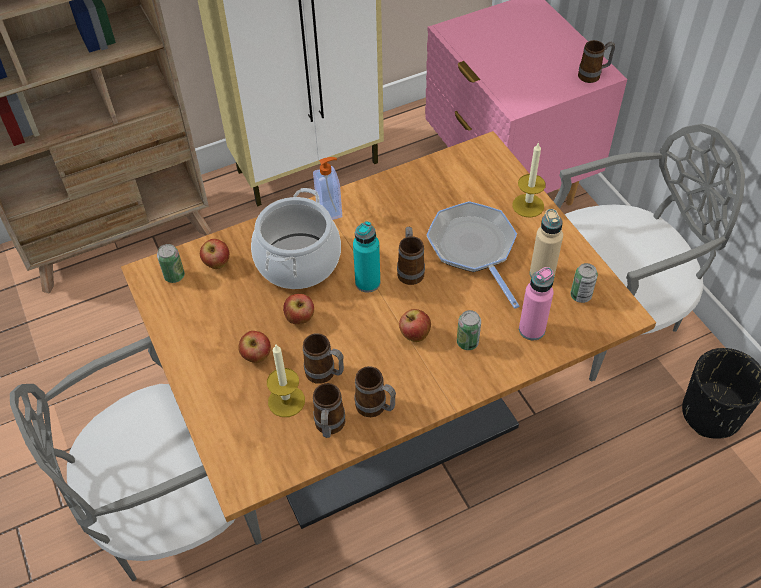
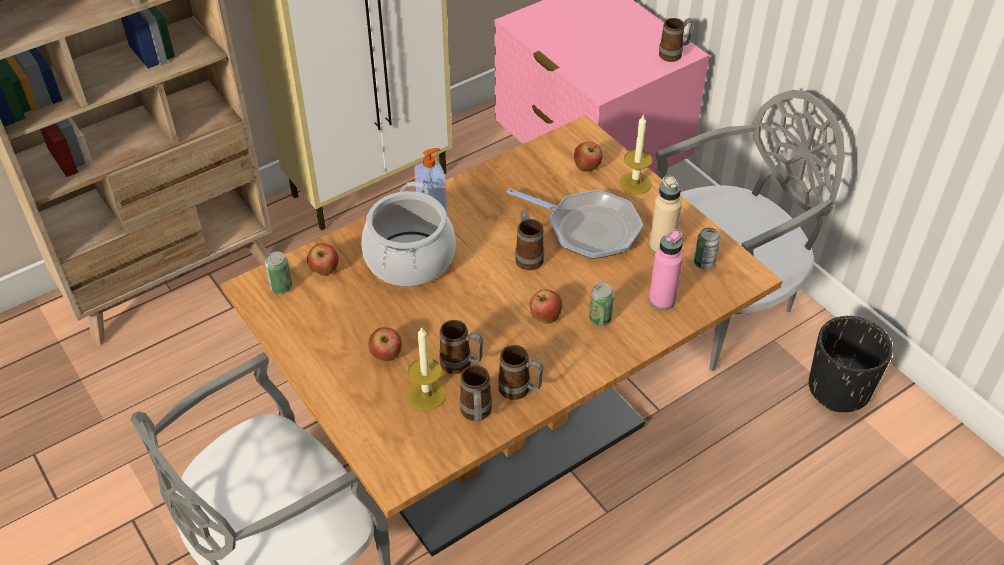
camera: 10 degrees left, 5 degrees down
(300, 319) = (424, 315): apple -> apple (587, 168)
(367, 282) = (486, 273): turquoise bottle -> none
(473, 248) = (588, 229): frying pan -> frying pan turned 150 degrees clockwise

